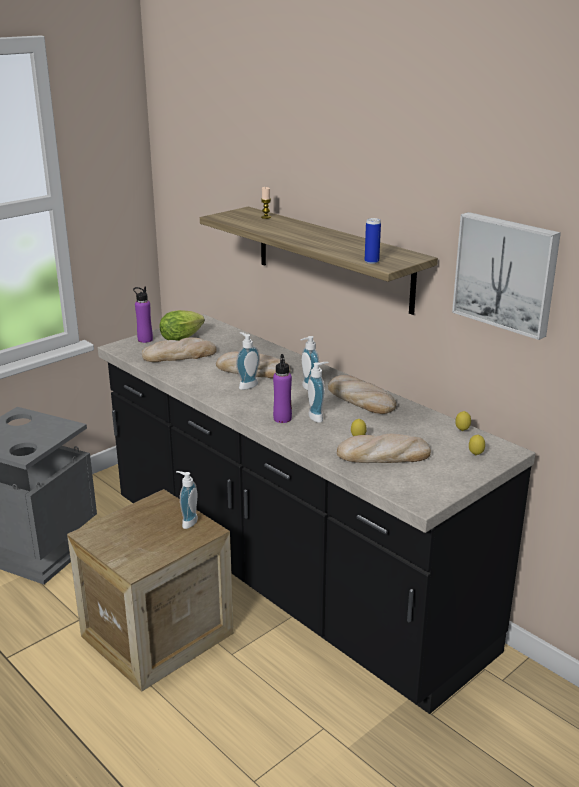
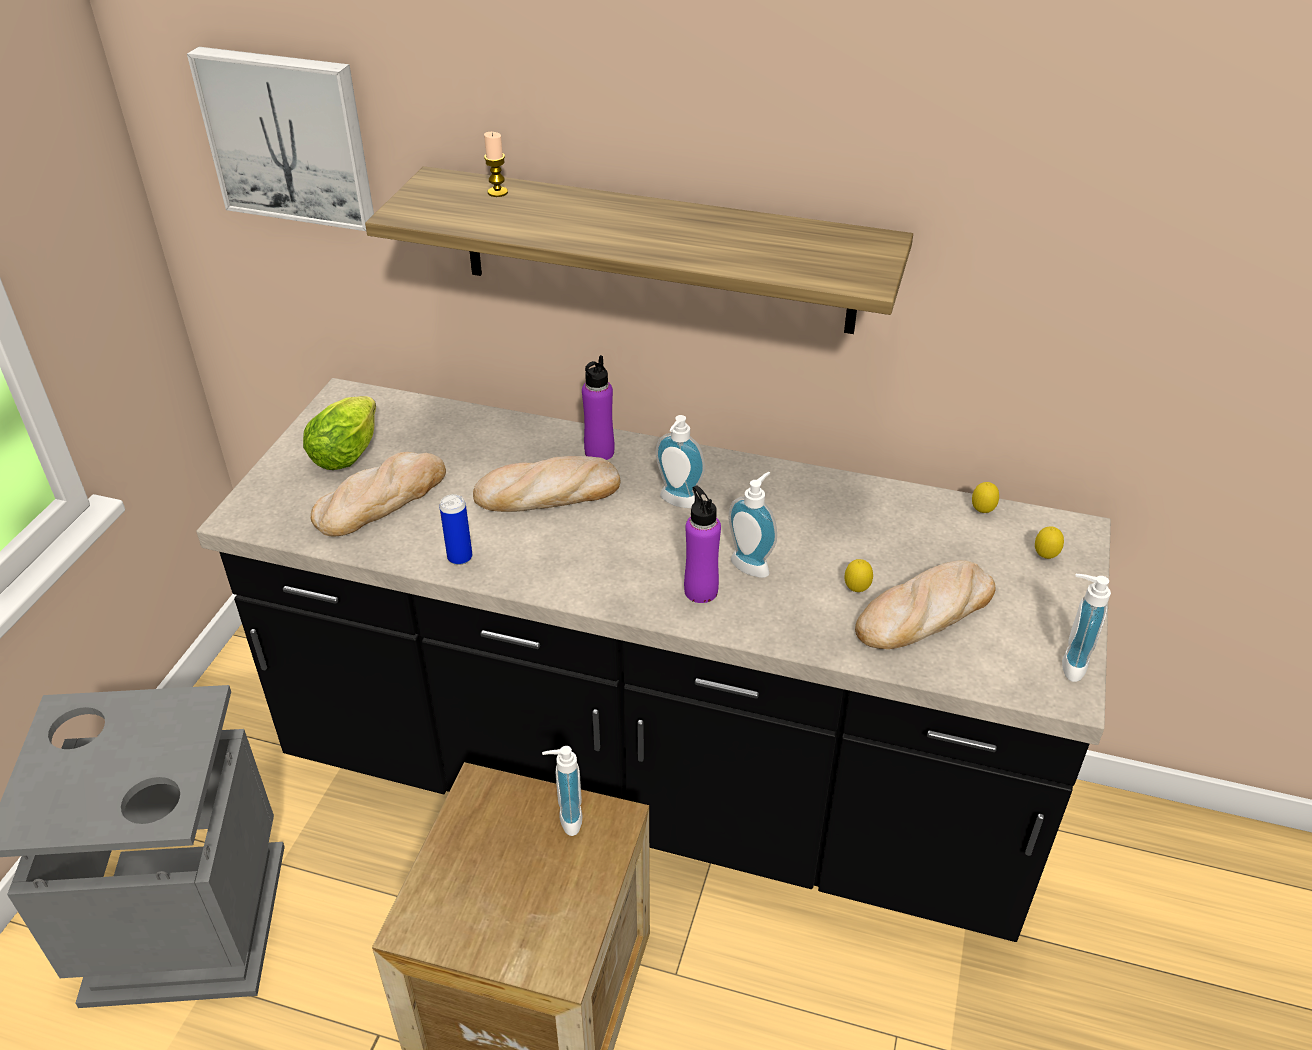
camera: 30 degrees left, 15 degrees up
(145, 339) = (278, 480): purple bottle -> purple bottle (599, 452)
(246, 385) = (570, 532): soap dispenser -> soap dispenser (1068, 663)
(360, 399) = (779, 498): bread -> none
(371, 262) = (830, 276): can -> can (460, 557)
(506, 273) = (1068, 249): picture -> picture (289, 137)

